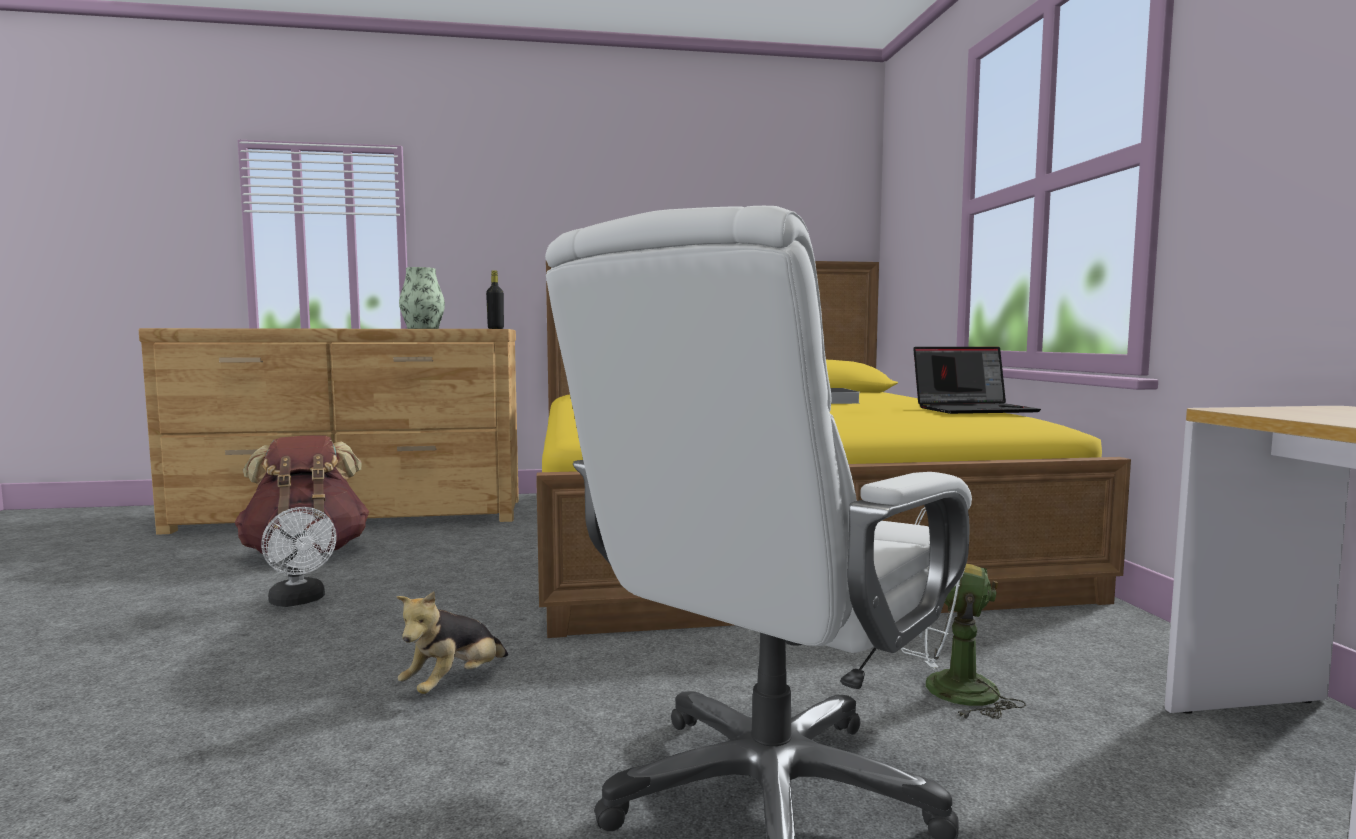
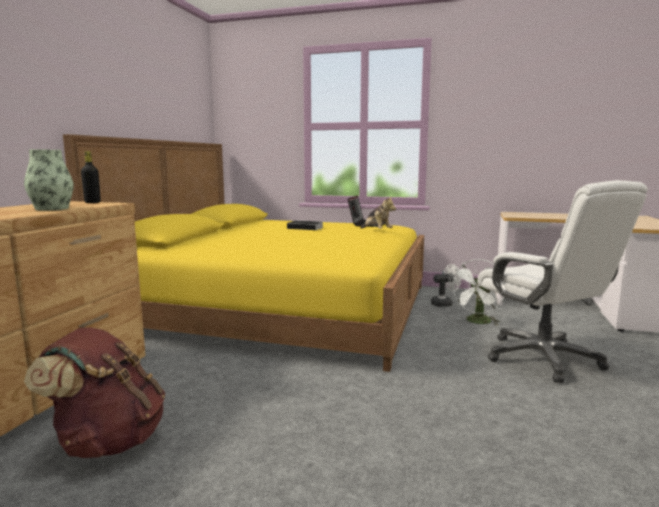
camera: 65 degrees left, 5 degrees up
(300, 601) = (253, 443): white fan -> white fan (444, 303)
(454, 683) = (434, 398): plush toy -> plush toy (376, 231)

